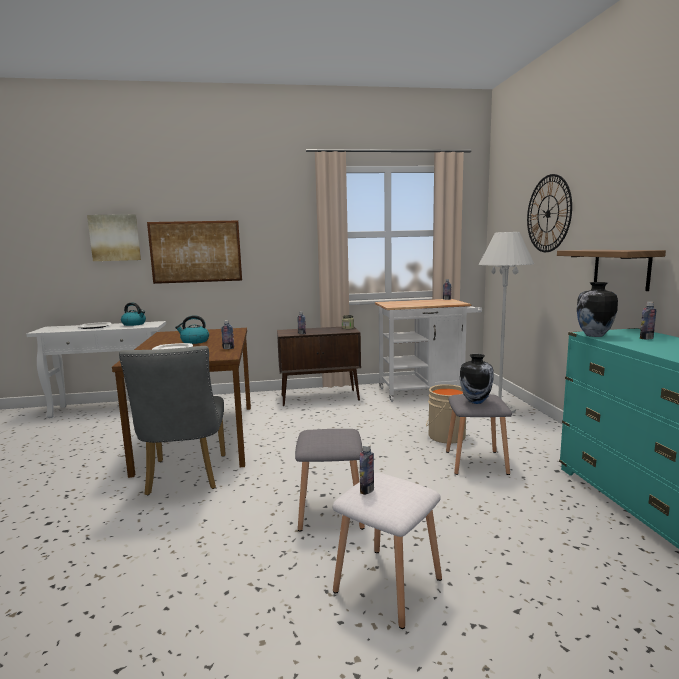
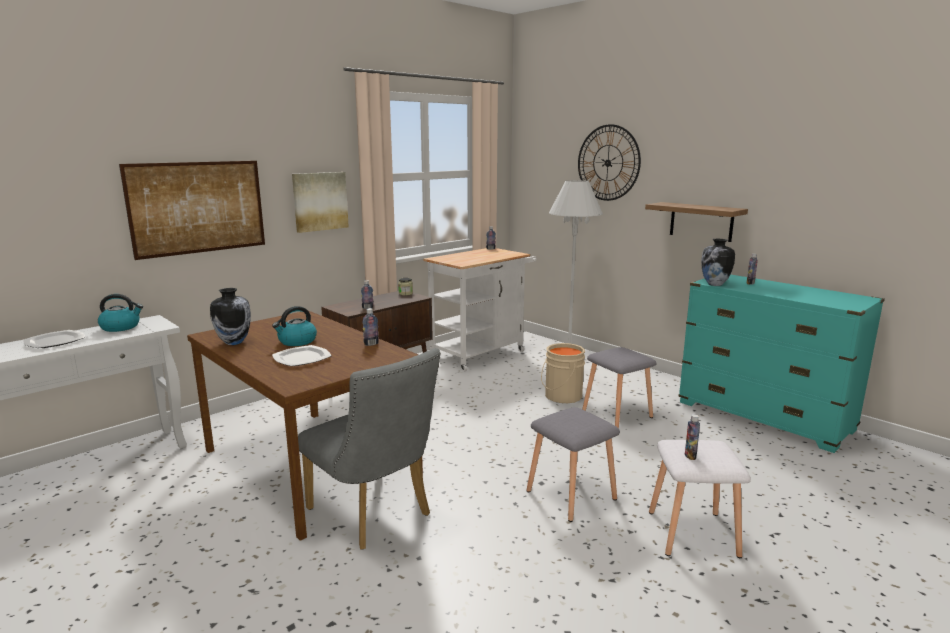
camera: 35 degrees left, 5 degrees up
(115, 237) = (63, 190): picture -> picture (320, 201)
(475, 401) = (624, 357): vase -> vase (234, 342)

